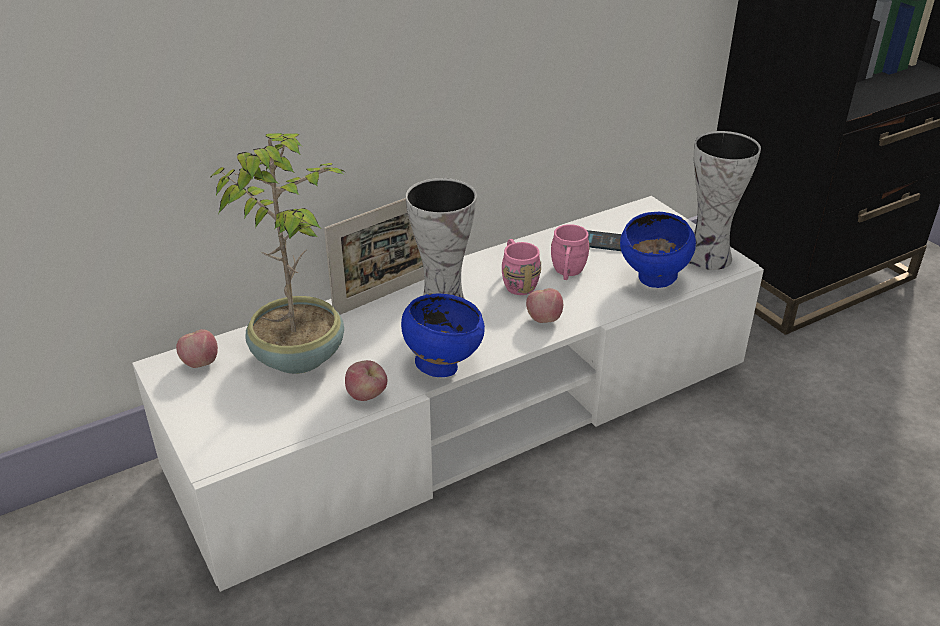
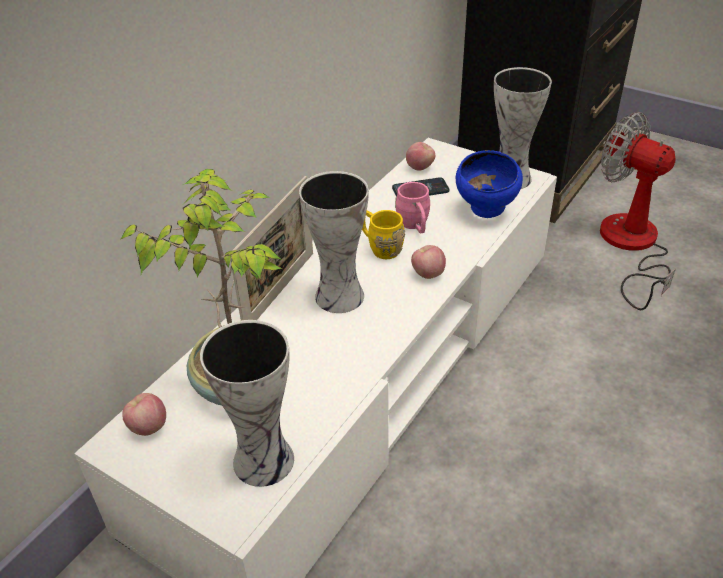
camera: 25 degrees left, 5 degrees up
(272, 420) = (265, 458): none -> vase
(367, 396) = (333, 400): apple -> apple (420, 168)
(442, 365) = (376, 346): blue bowl -> none
(517, 282) = (380, 247): pink mug -> yellow mug
(861, 386) = (631, 247): none -> fan

